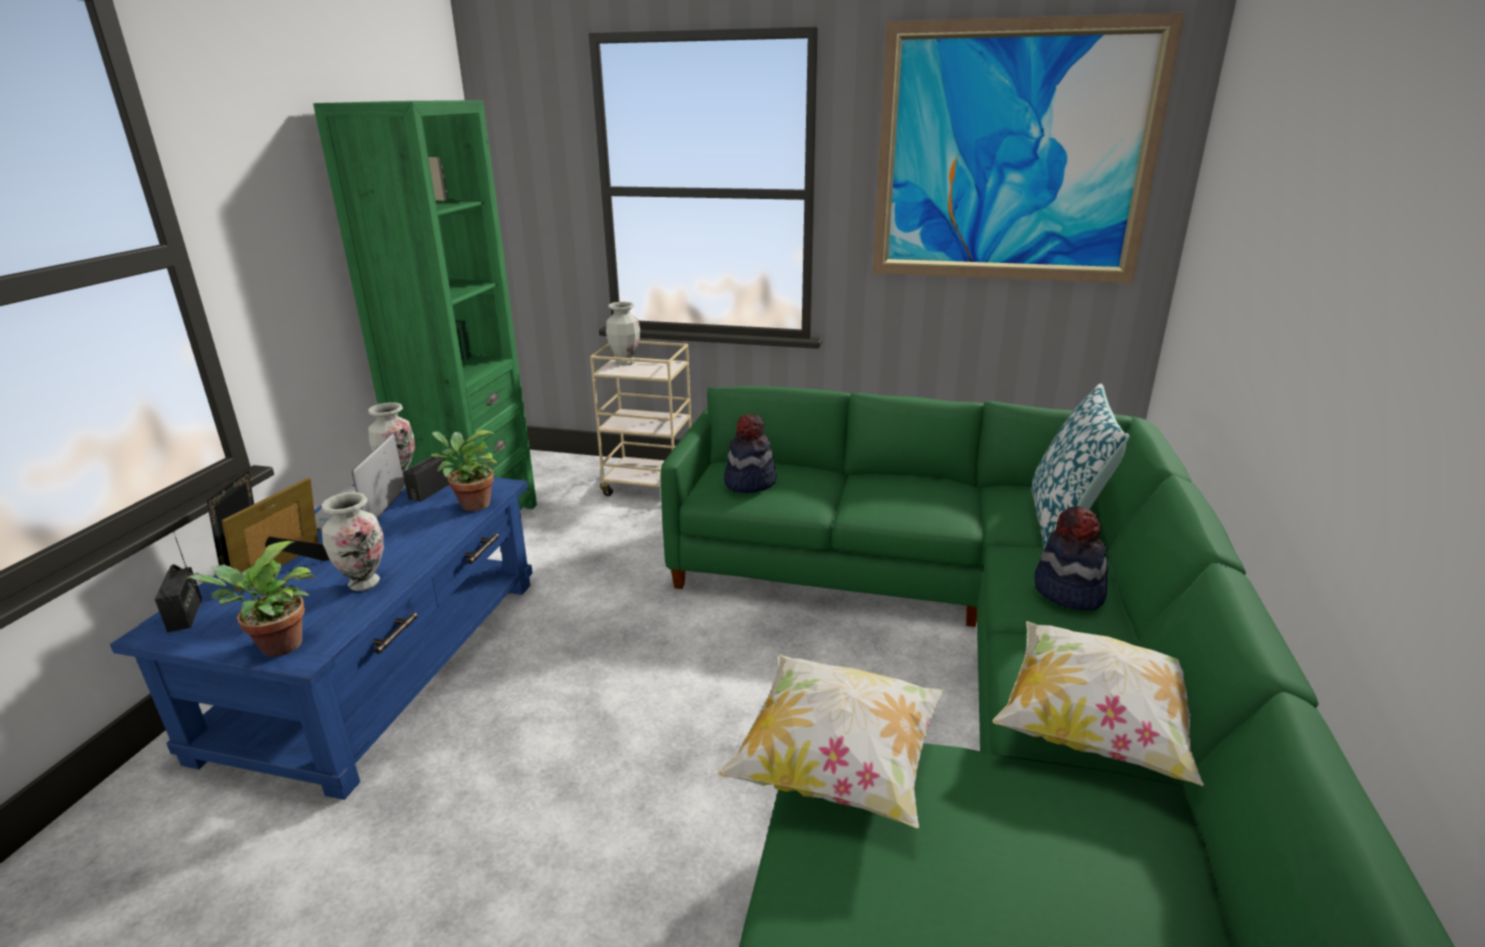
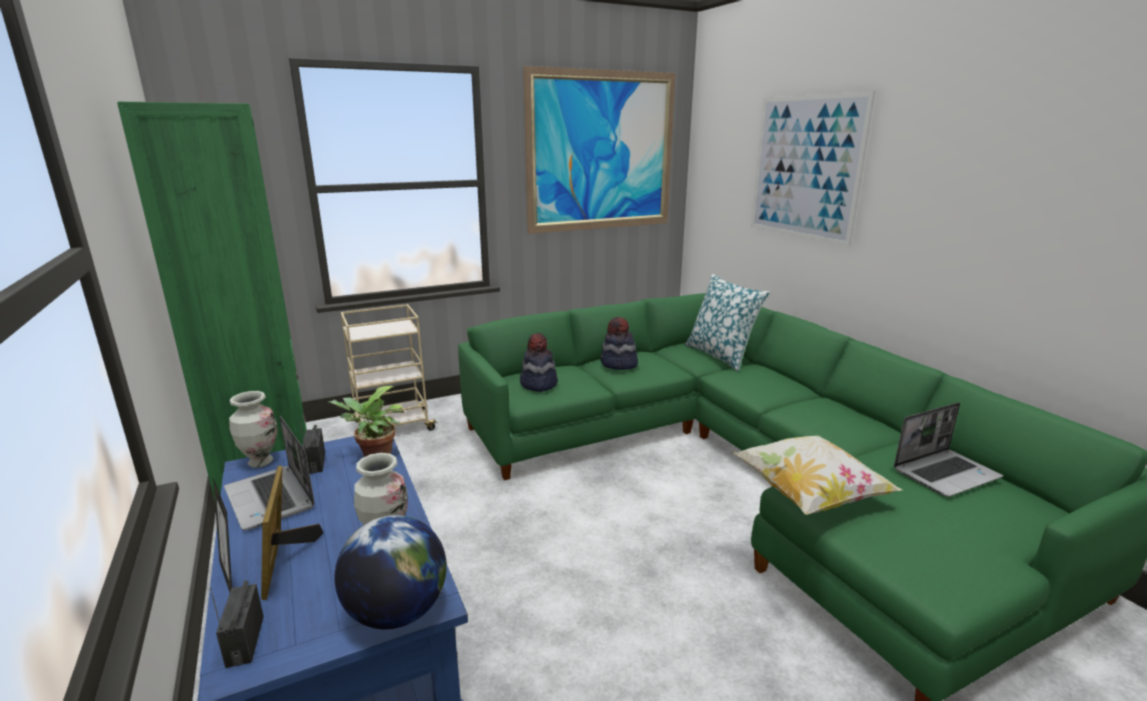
camera: 40 degrees left, 5 degrees down
(185, 615) = (245, 641): radio -> radio turned 135 degrees counterclockwise
(276, 648) = (397, 612): potted plant -> globe
(625, 362) = (361, 328): vase -> none
(1068, 592) = (771, 383): hat -> hat (618, 364)
(1093, 728) = (863, 432): pillow -> none
(1106, 861) = (945, 473): none -> laptop
(1294, 210) = (805, 168): none -> picture

